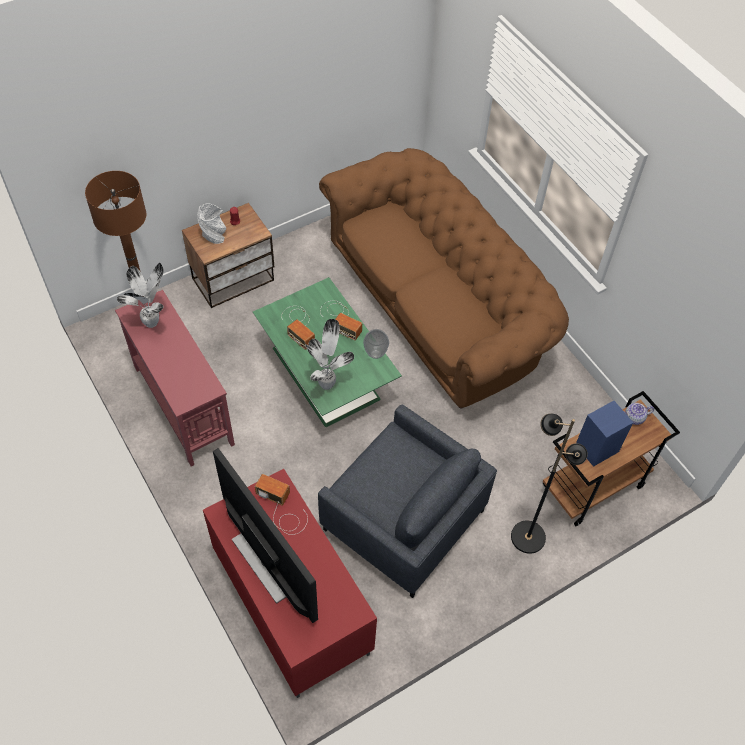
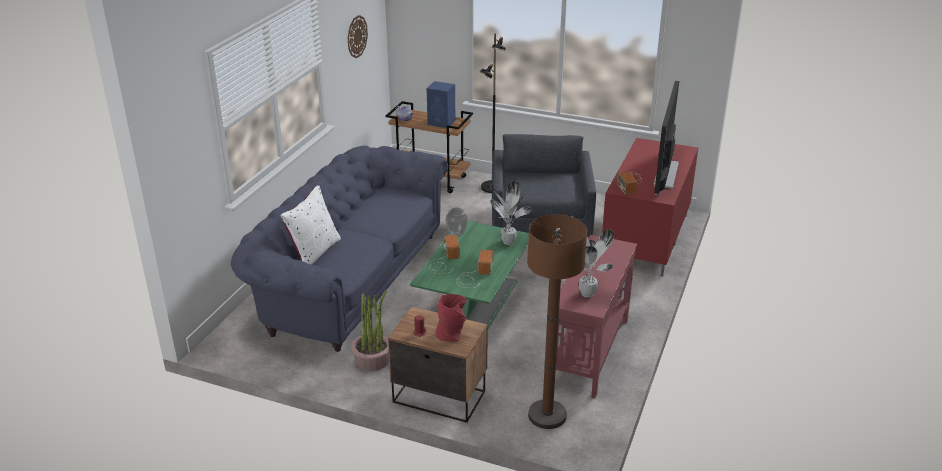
camera: 125 degrees left, 25 degrees down
(214, 236) = (451, 334): grey vase -> red vase
(312, 266) = (372, 360): none -> potted plant
(415, 225) = (314, 252): none -> white pillow
(438, 306) = (348, 280): brown sofa -> blue sofa
(691, 296) = (356, 36): none -> wall clock

